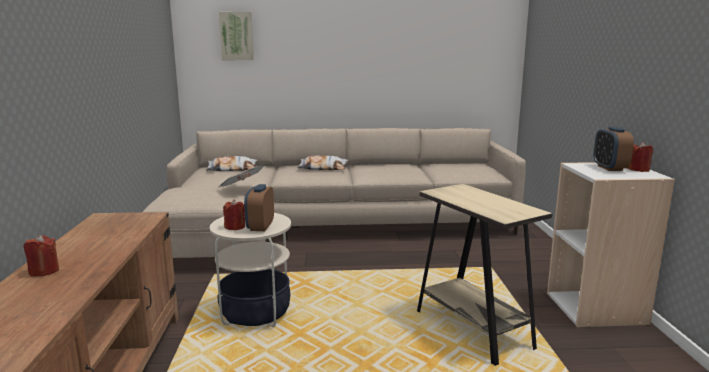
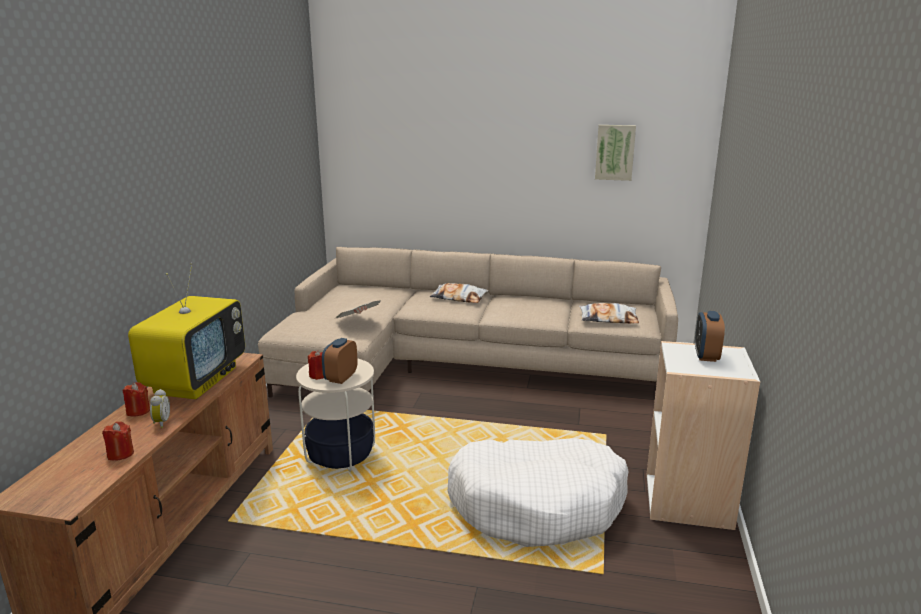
camera: 15 degrees right, 5 degrees up
(80, 278) = (160, 423): none -> alarm clock
(103, 238) = (196, 380): none -> television
(232, 169) = (365, 291): pillow -> pillow (608, 319)
(236, 36) = (381, 146): picture -> picture (615, 152)
(472, 329) = (537, 504): beige side table -> white dog bed
(638, 170) = (736, 362): red candle -> red candle (120, 454)

